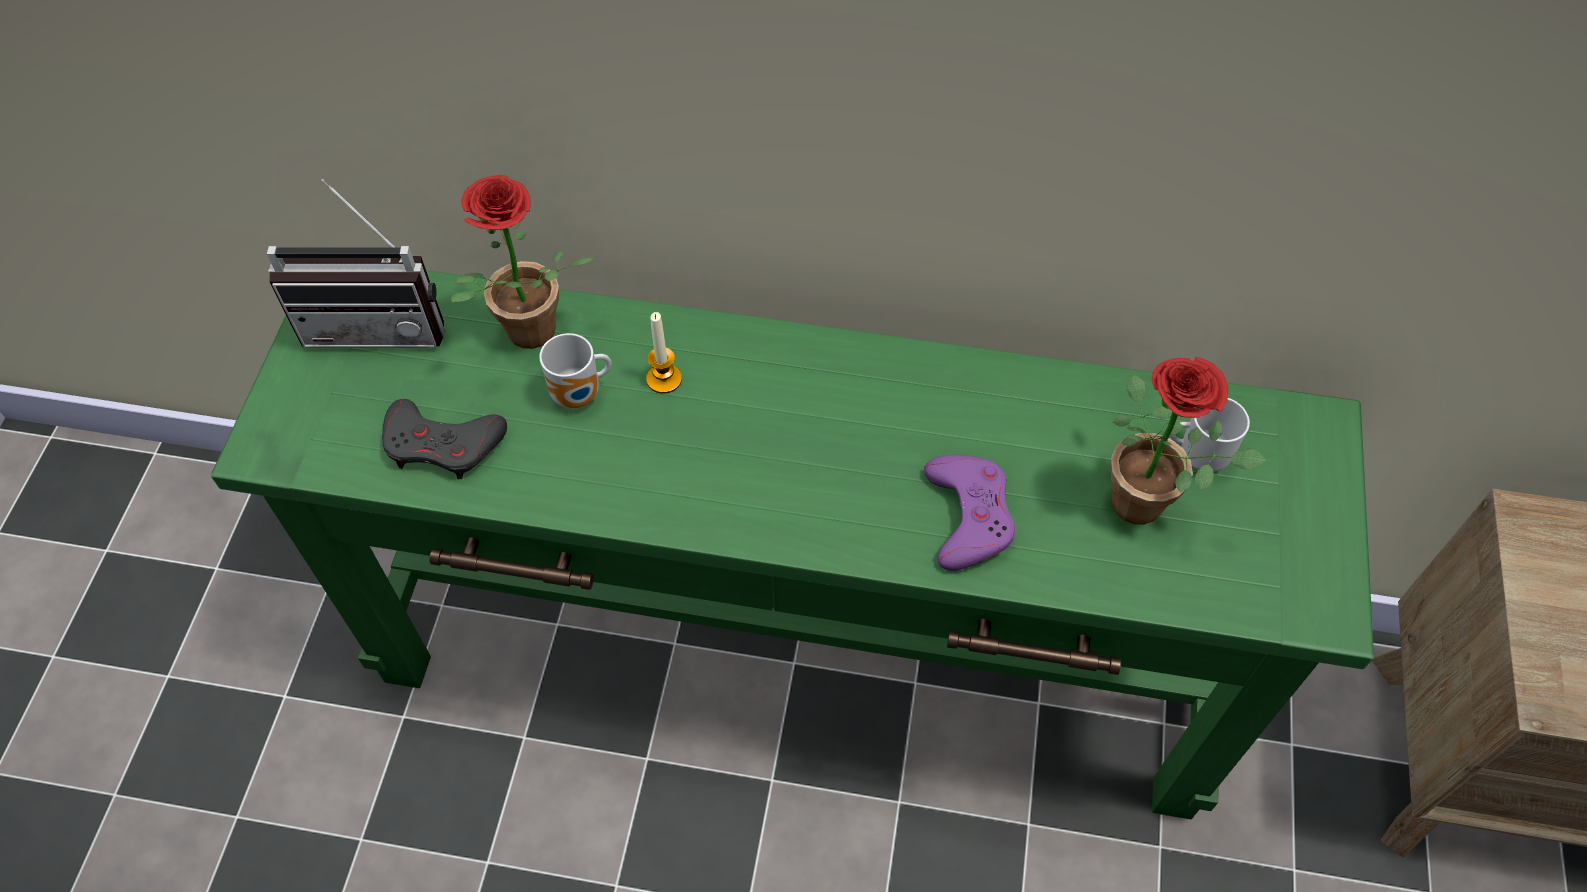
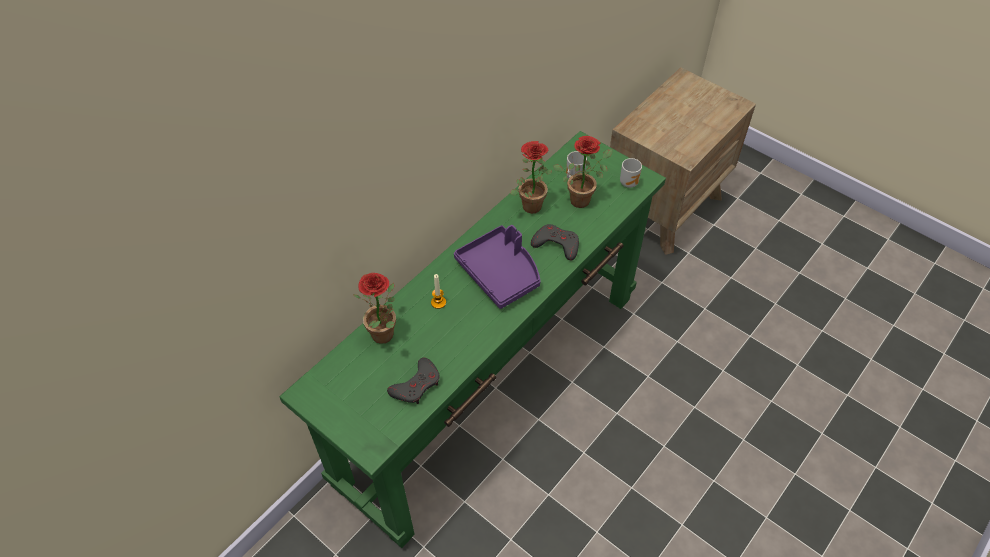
camera: 60 degrees left, 5 degrees down
(379, 322) = (337, 385): radio -> none
(580, 395) = (426, 331): mug -> mug (629, 182)
(812, 449) = (500, 273): none -> purple tray
(968, 516) = (556, 244): purple game controller -> grey game controller
(1050, 408) = (530, 203): none -> potted plant

